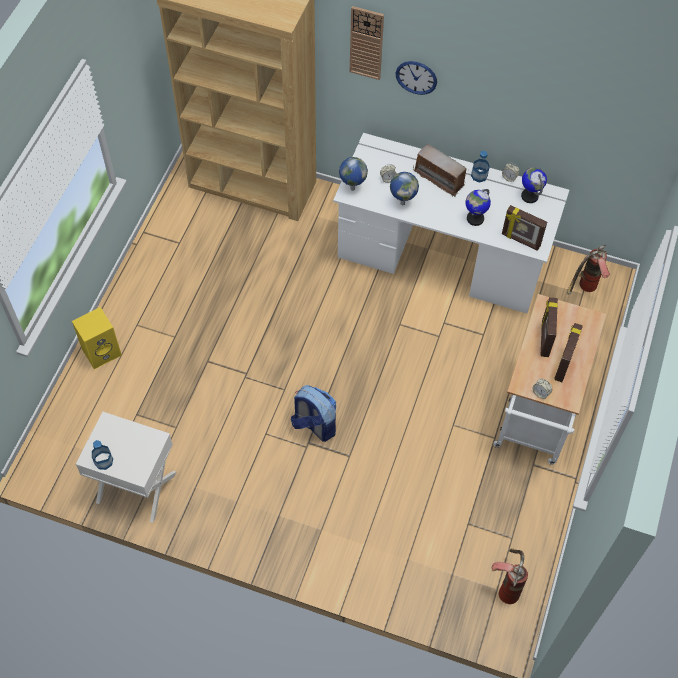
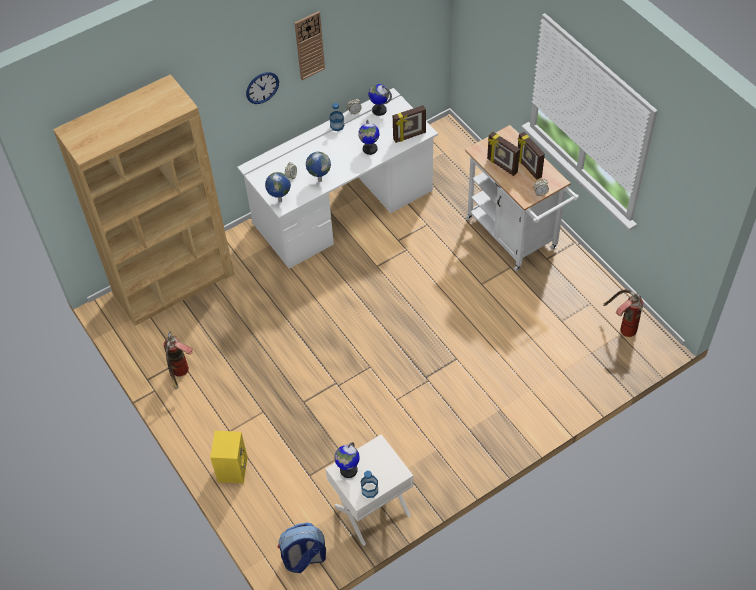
camera: 50 degrees left, 5 degrees down
(113, 430) = (348, 470): none -> globe
(314, 425) = (414, 365): backpack -> backpack (304, 558)
(366, 43) = (218, 89): wall clock -> wall clock (309, 45)
(439, 178) = (318, 148): radio -> none
(584, 289) = (441, 149): fire extinguisher -> fire extinguisher (181, 375)

